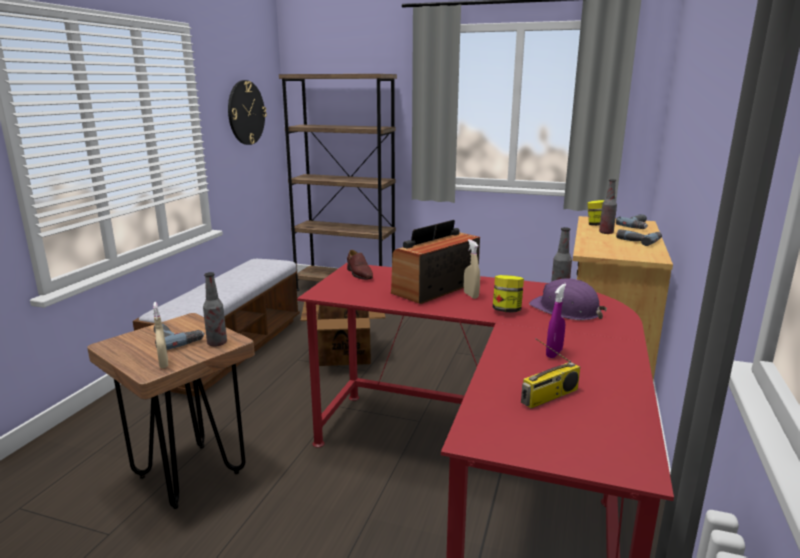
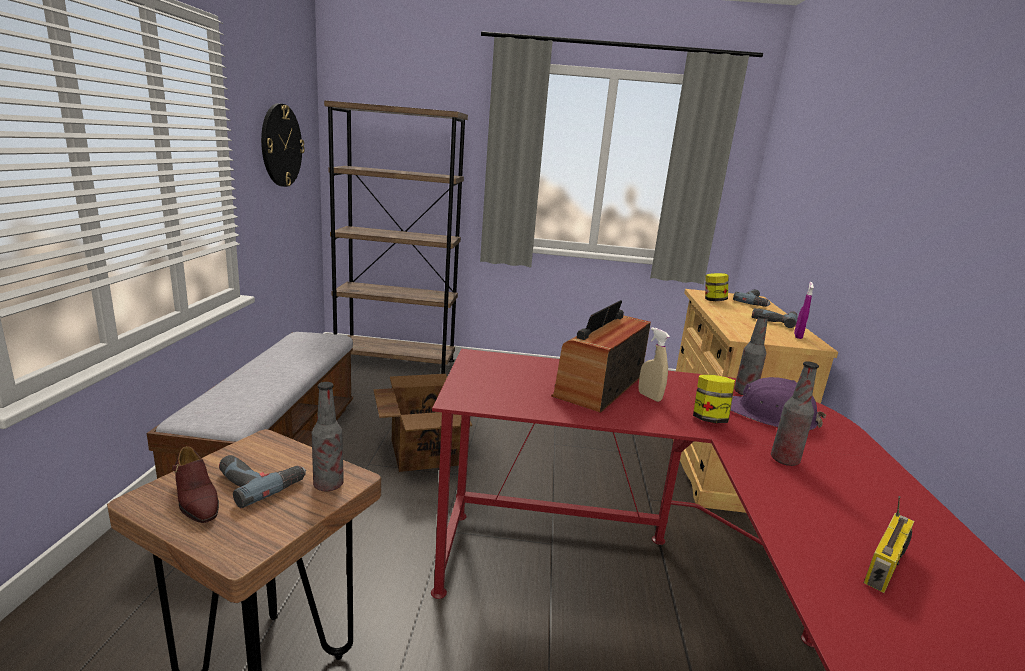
camera: 15 degrees left, 0 degrees up
(164, 364) = (258, 532): beige spray bottle -> none
(359, 274) = (490, 366): brown shoe -> brown shoe (196, 499)
(554, 353) = (821, 487): purple spray bottle -> purple spray bottle (798, 336)
(606, 232) = (733, 310): bottle -> bottle (784, 460)

